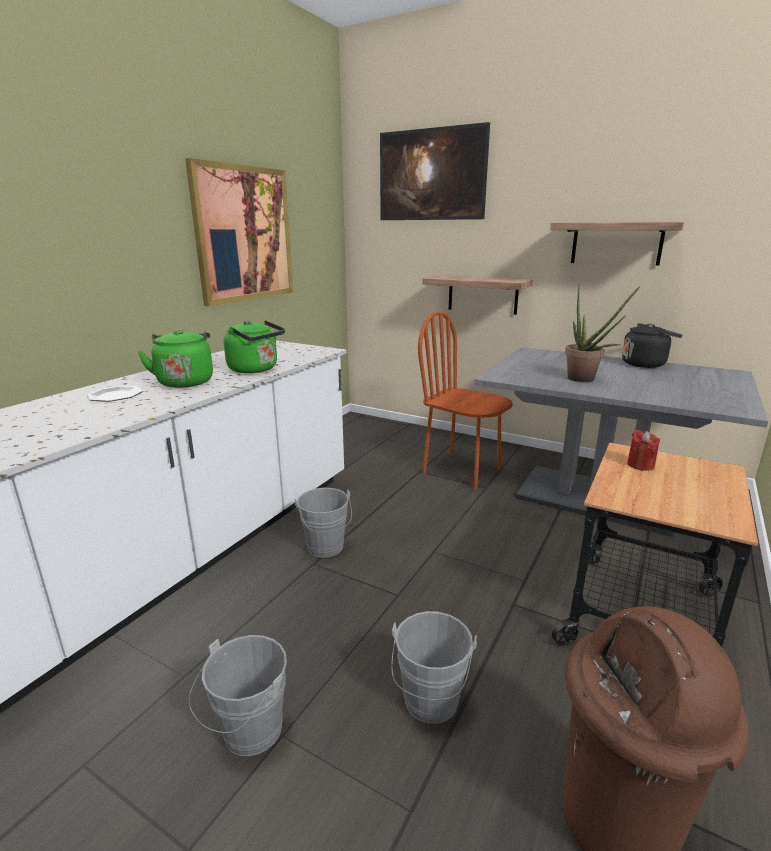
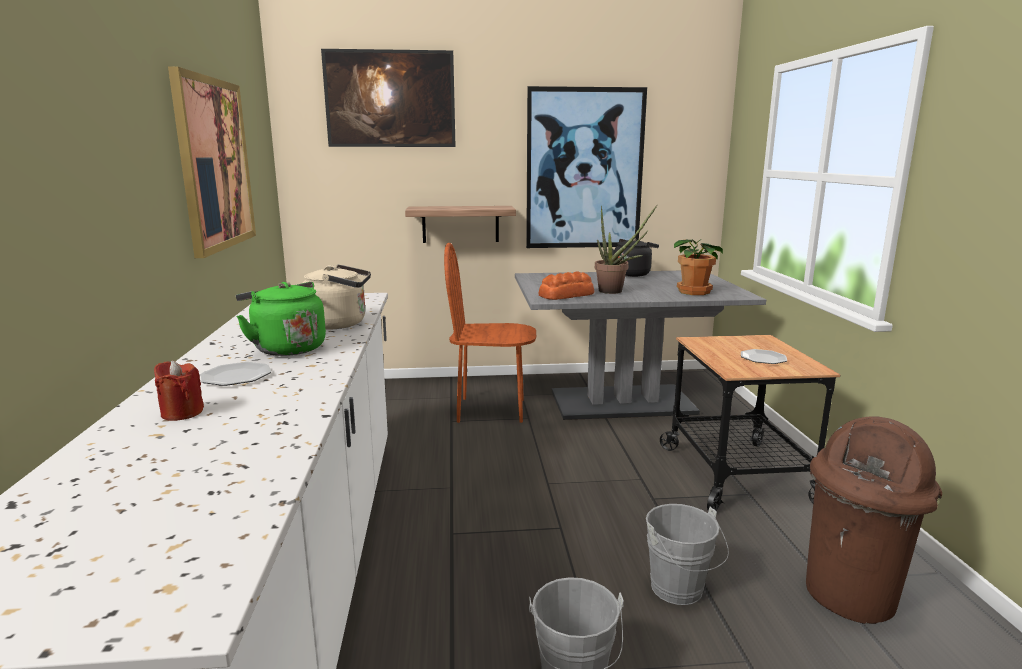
camera: 35 degrees left, 5 degrees down
(256, 369) = (340, 324): green kettle -> beige kettle
(326, 549) = (447, 517): grey bucket -> none
(526, 376) = (567, 295): none -> bread
(616, 243) = (584, 169): shelf -> picture
(640, 465) = (718, 347): red candle -> red candle (182, 413)
(676, 493) = (763, 359): none -> plate
(682, 395) = (695, 292): none -> potted plant

